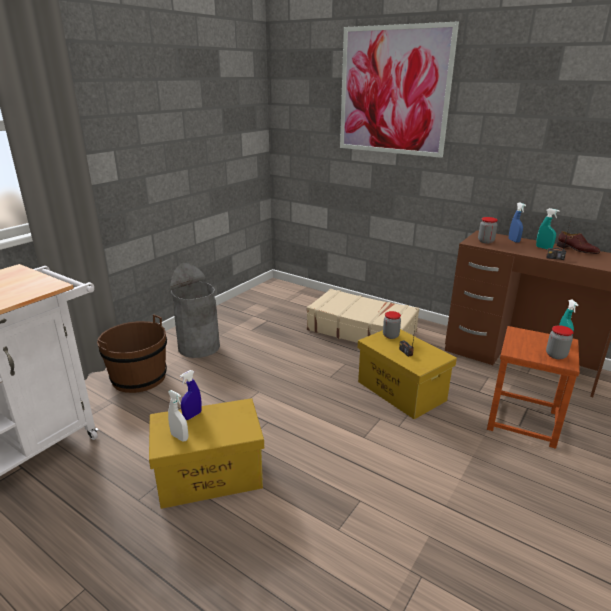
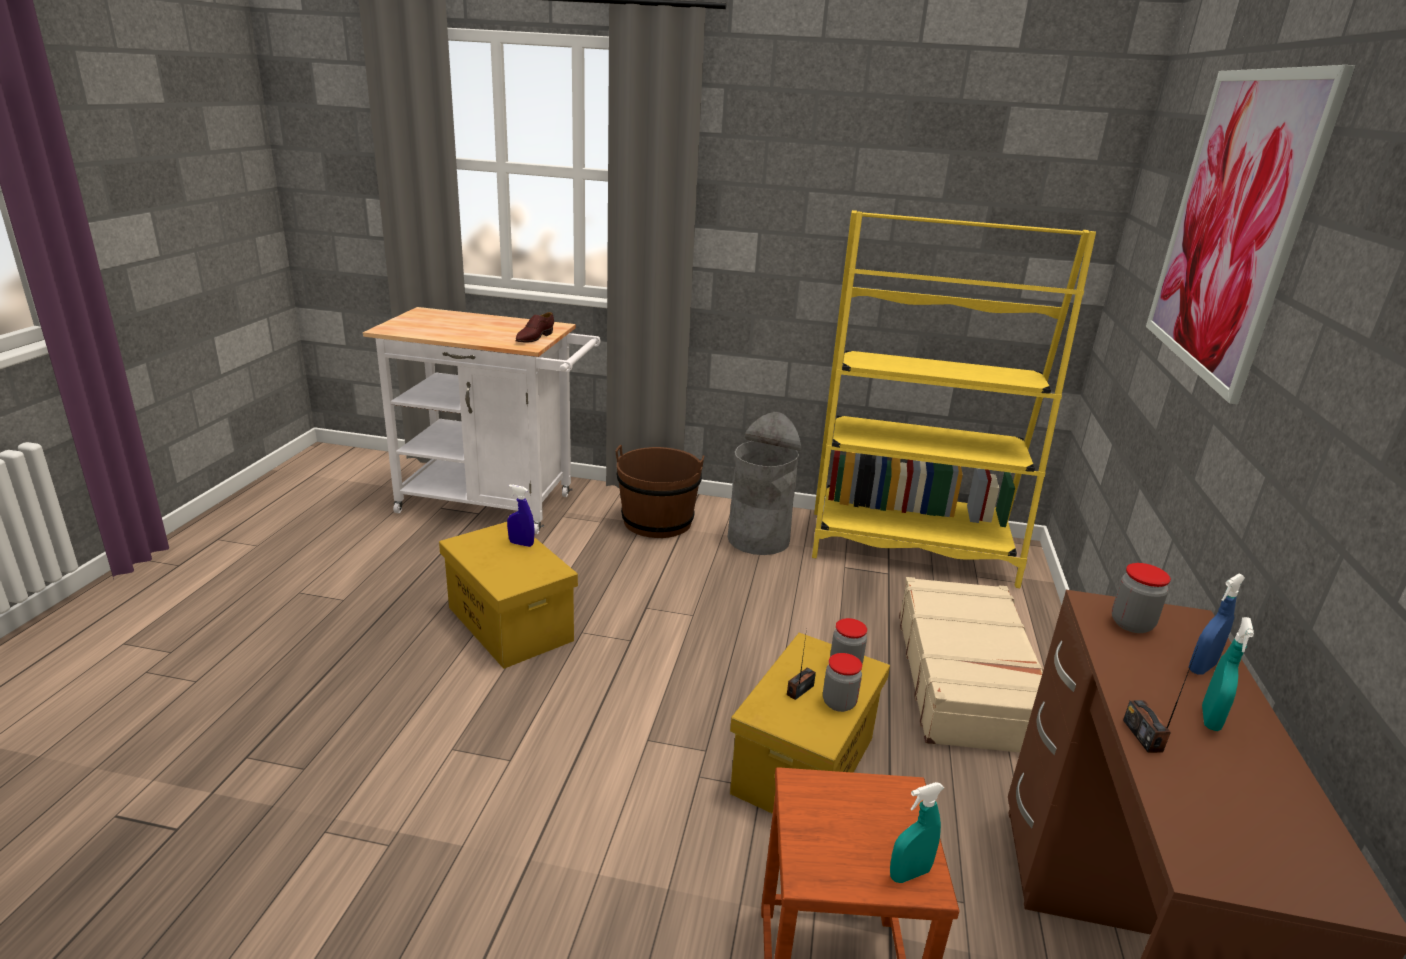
camera: 65 degrees right, 0 degrees up
(179, 437) = (479, 547): white spray bottle -> none
(251, 307) = (910, 548): none -> yellow bookcase
(556, 355) = (834, 857): jar -> jar (839, 703)
(577, 250) = (1285, 787): brown shoe -> brown shoe (534, 338)

